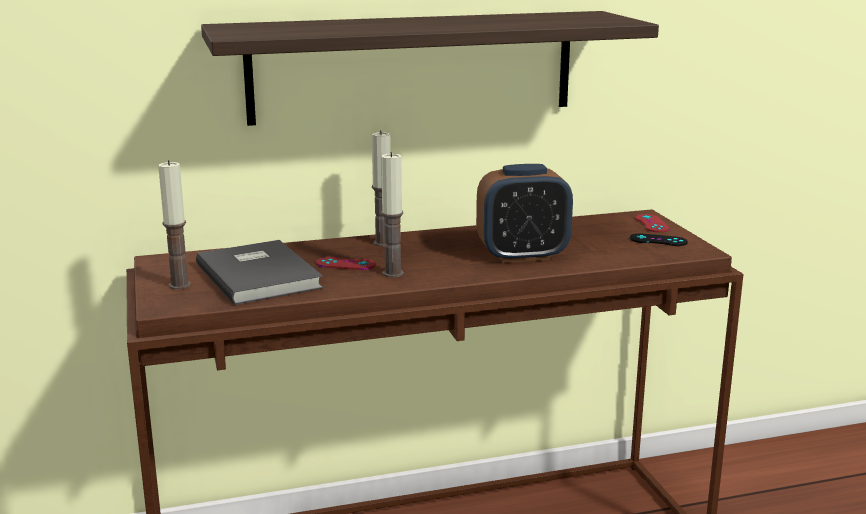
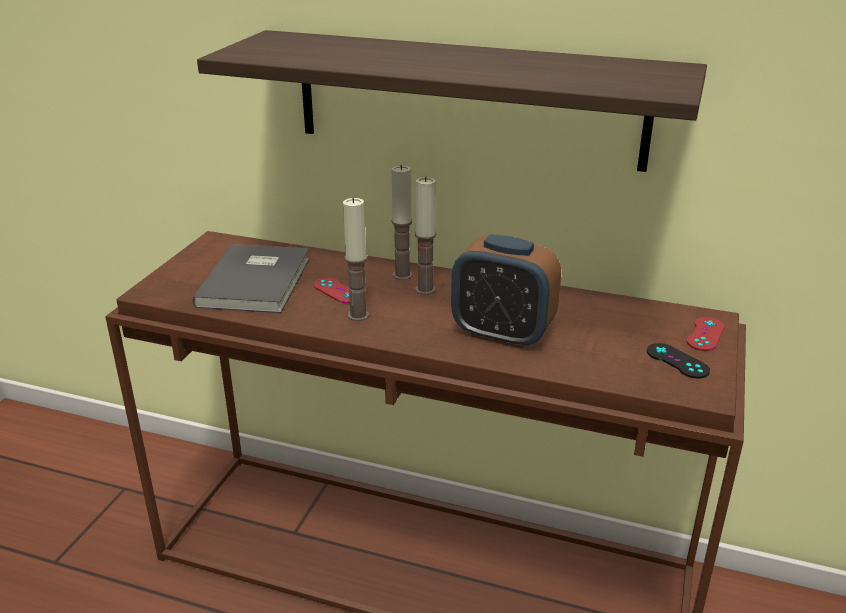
camera: 35 degrees right, 10 degrees up
(179, 285) = (190, 272): candle -> candle (425, 289)

